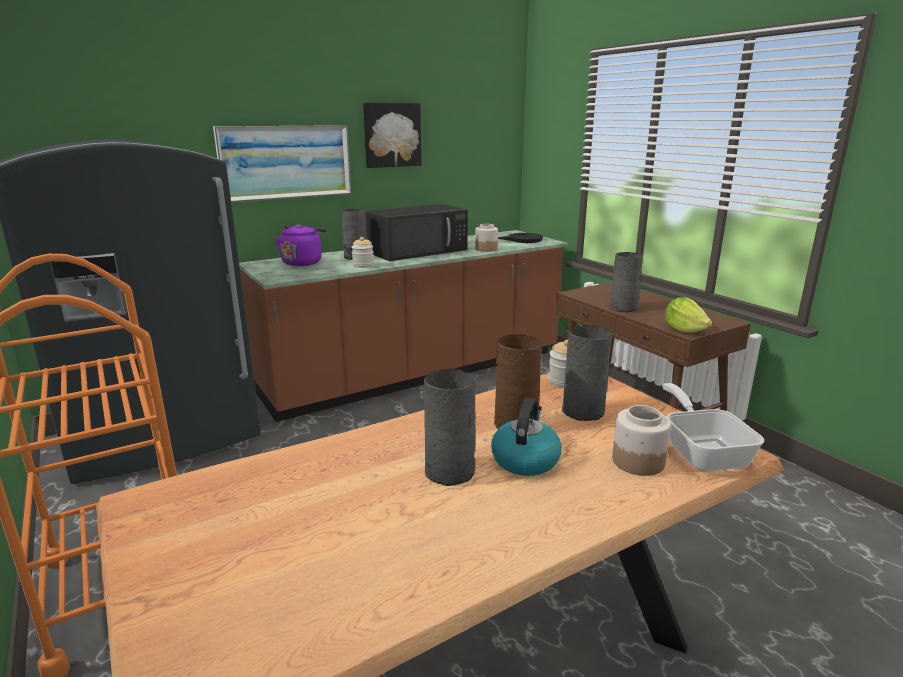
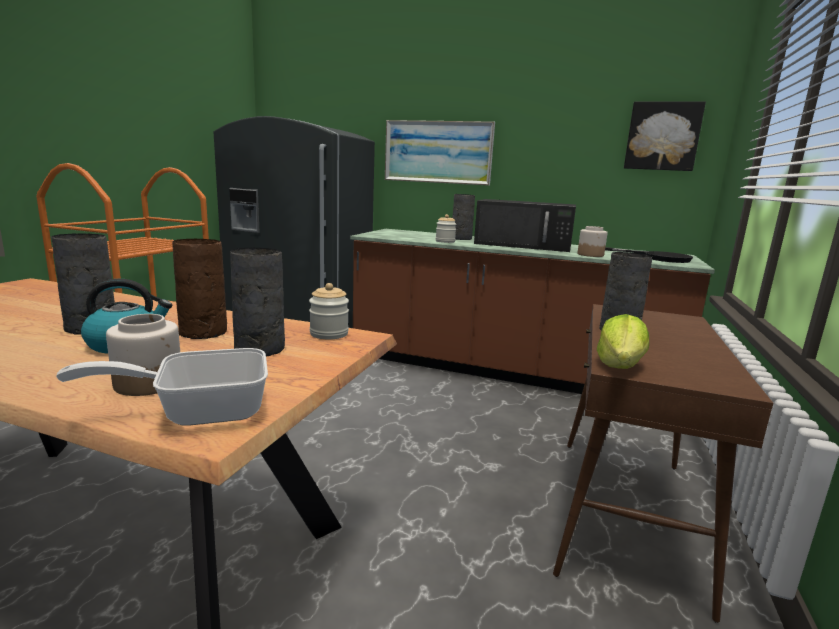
camera: 50 degrees right, 5 degrees down
(303, 262) = (417, 234): purple kettle -> none
(392, 135) = (542, 133): picture -> picture (662, 136)
(702, 451) = (199, 411): frying pan -> frying pan turned 150 degrees counterclockwise

